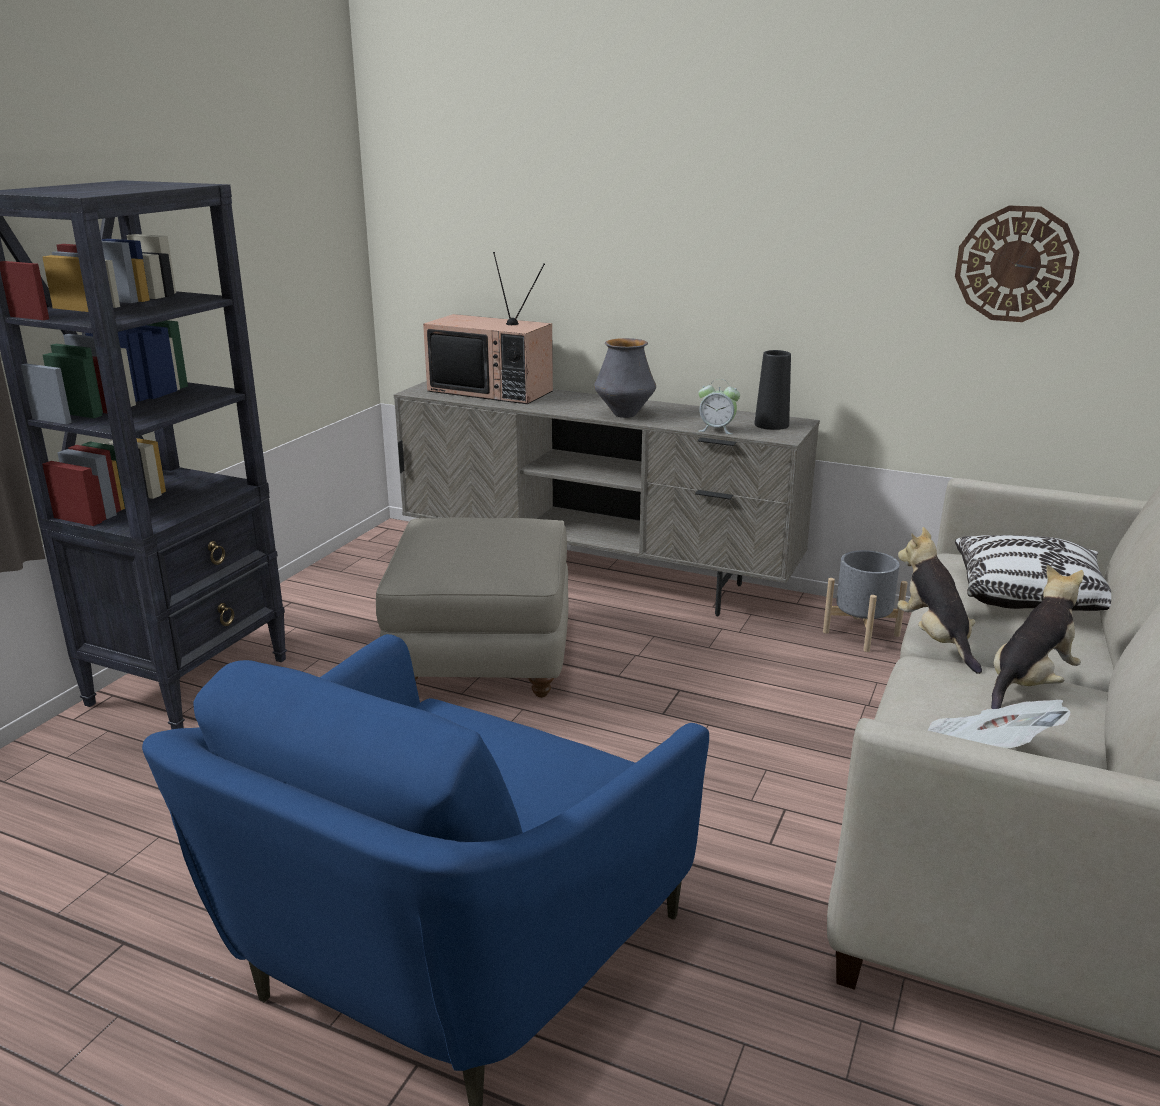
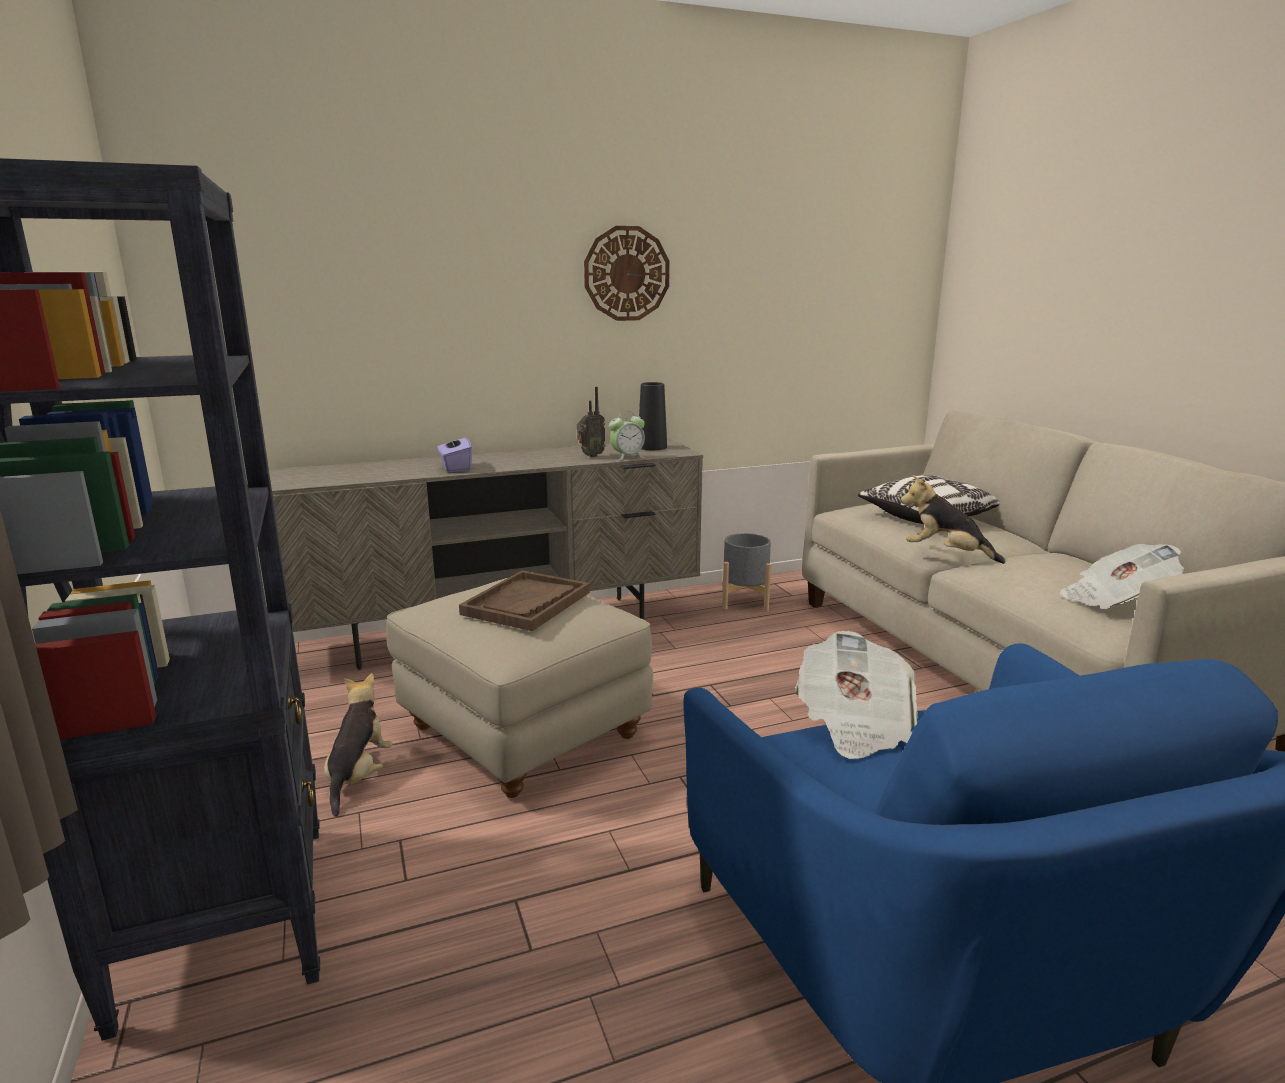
camera: 45 degrees left, 5 degrees down
(478, 541) = (526, 603): none -> brown tray
(493, 391) = (361, 469): television -> none
(494, 722) = (854, 724): none -> newspaper
(556, 405) = (455, 468): none -> purple tissue box
(624, 415) = (532, 462): vase -> none
(688, 420) = (590, 456): none -> radio
(1015, 264) = (792, 297): wall clock -> wall clock (626, 274)
(1029, 683) = (1036, 558): plush toy -> plush toy (359, 776)

